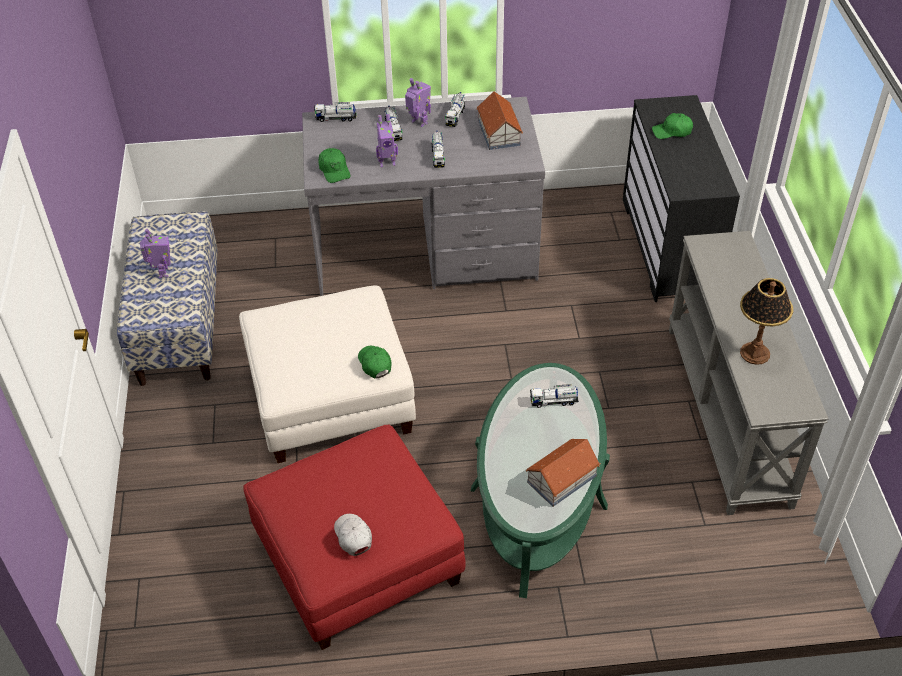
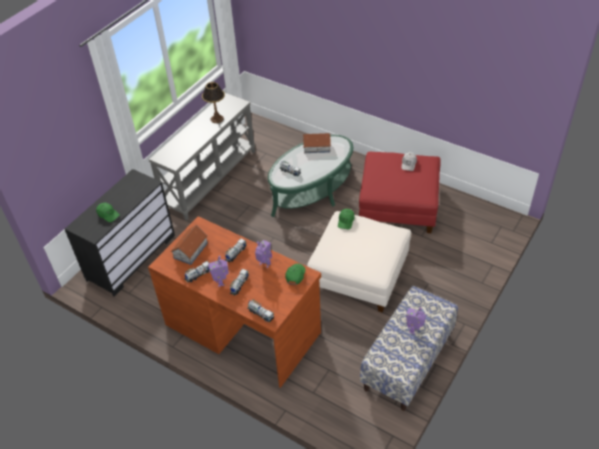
camera: 140 degrees left, 0 degrees up
(425, 252) = (242, 327): grey desk -> brown desk

